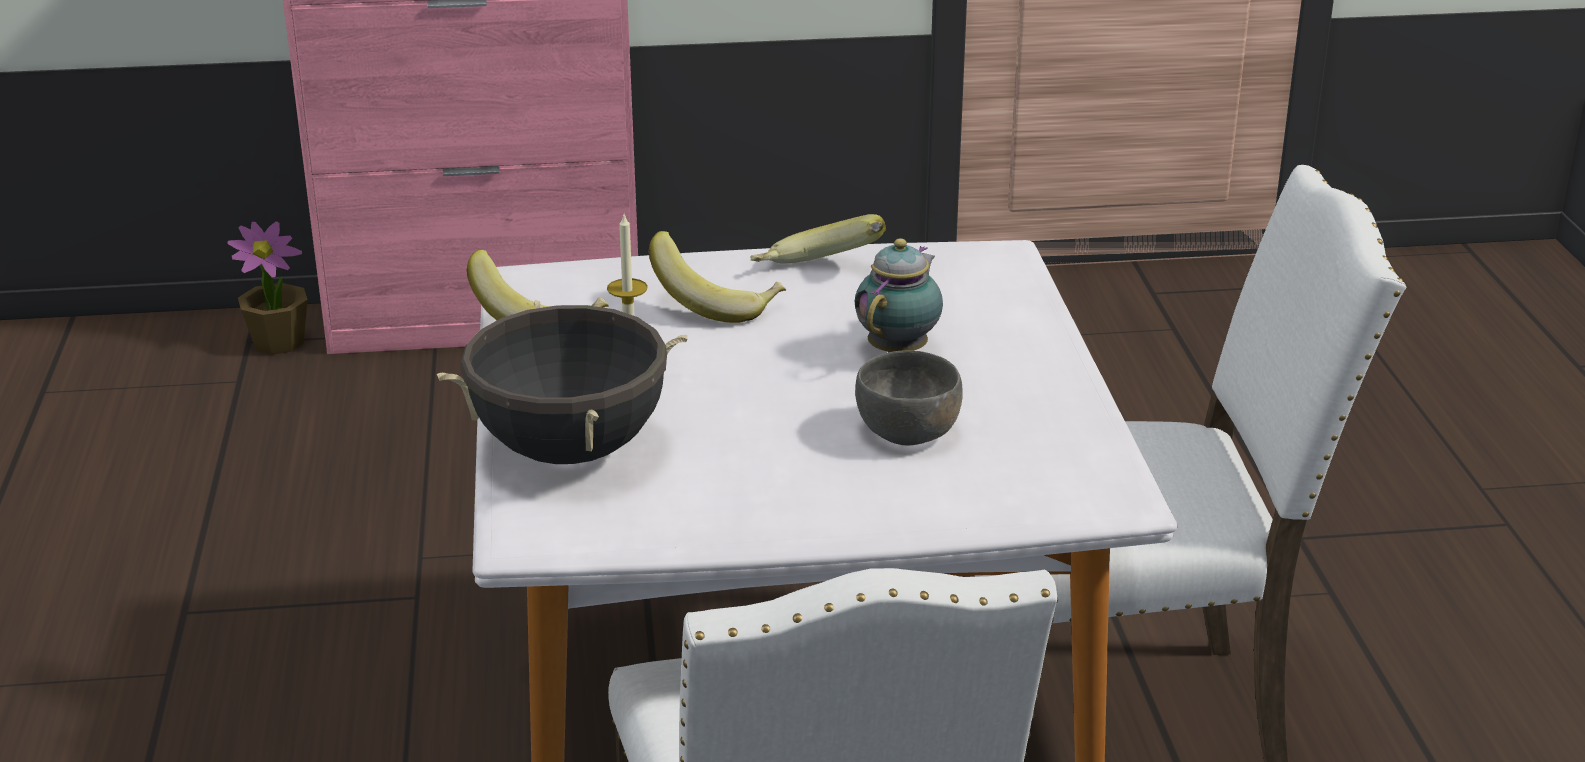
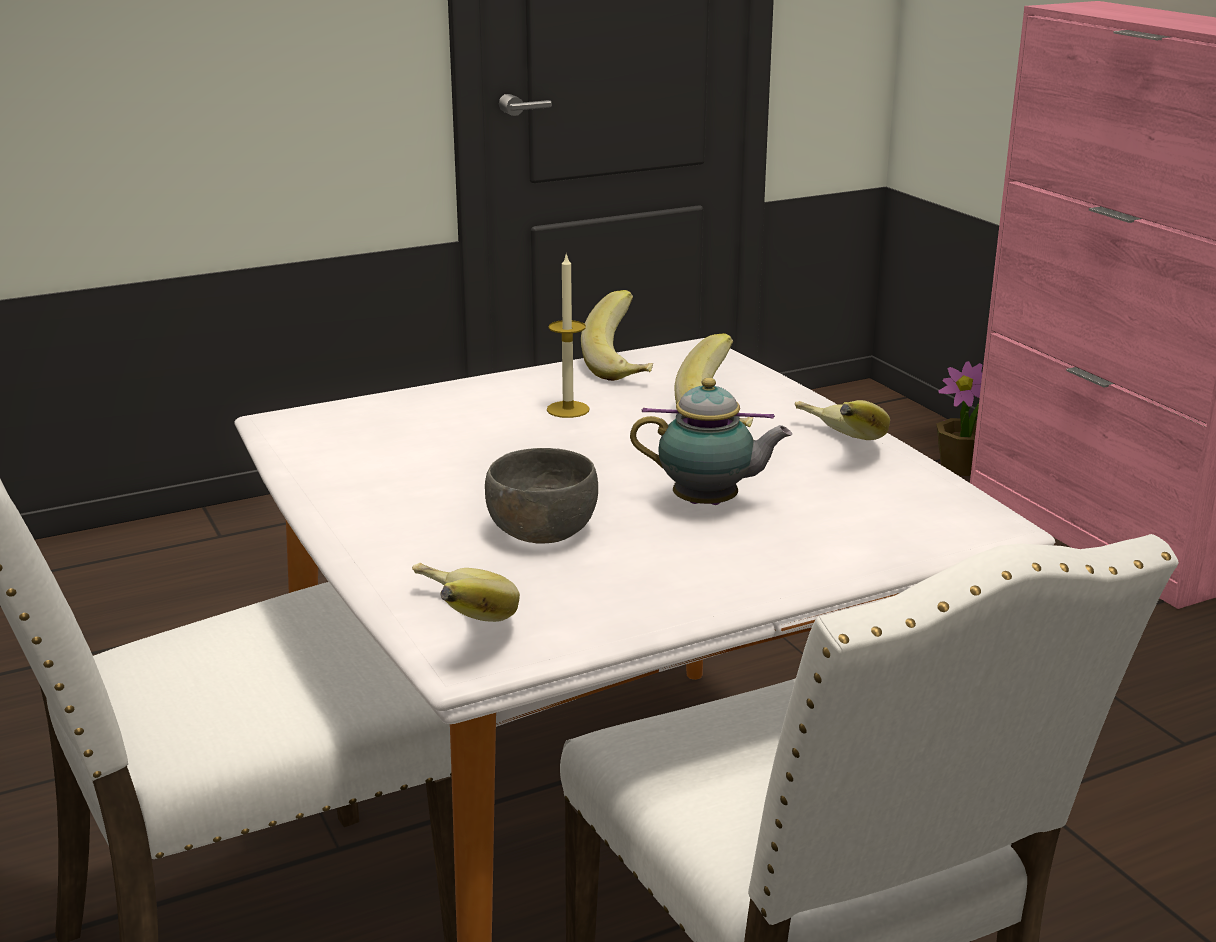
camera: 70 degrees right, 5 degrees down
(570, 450) = (423, 412): black cooking pot -> none
(1065, 498) = (452, 627): none -> banana

